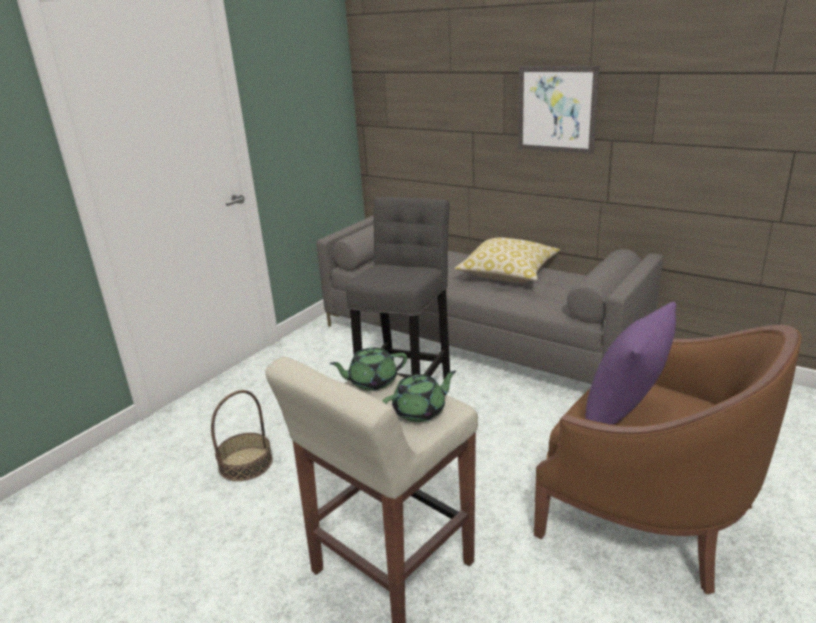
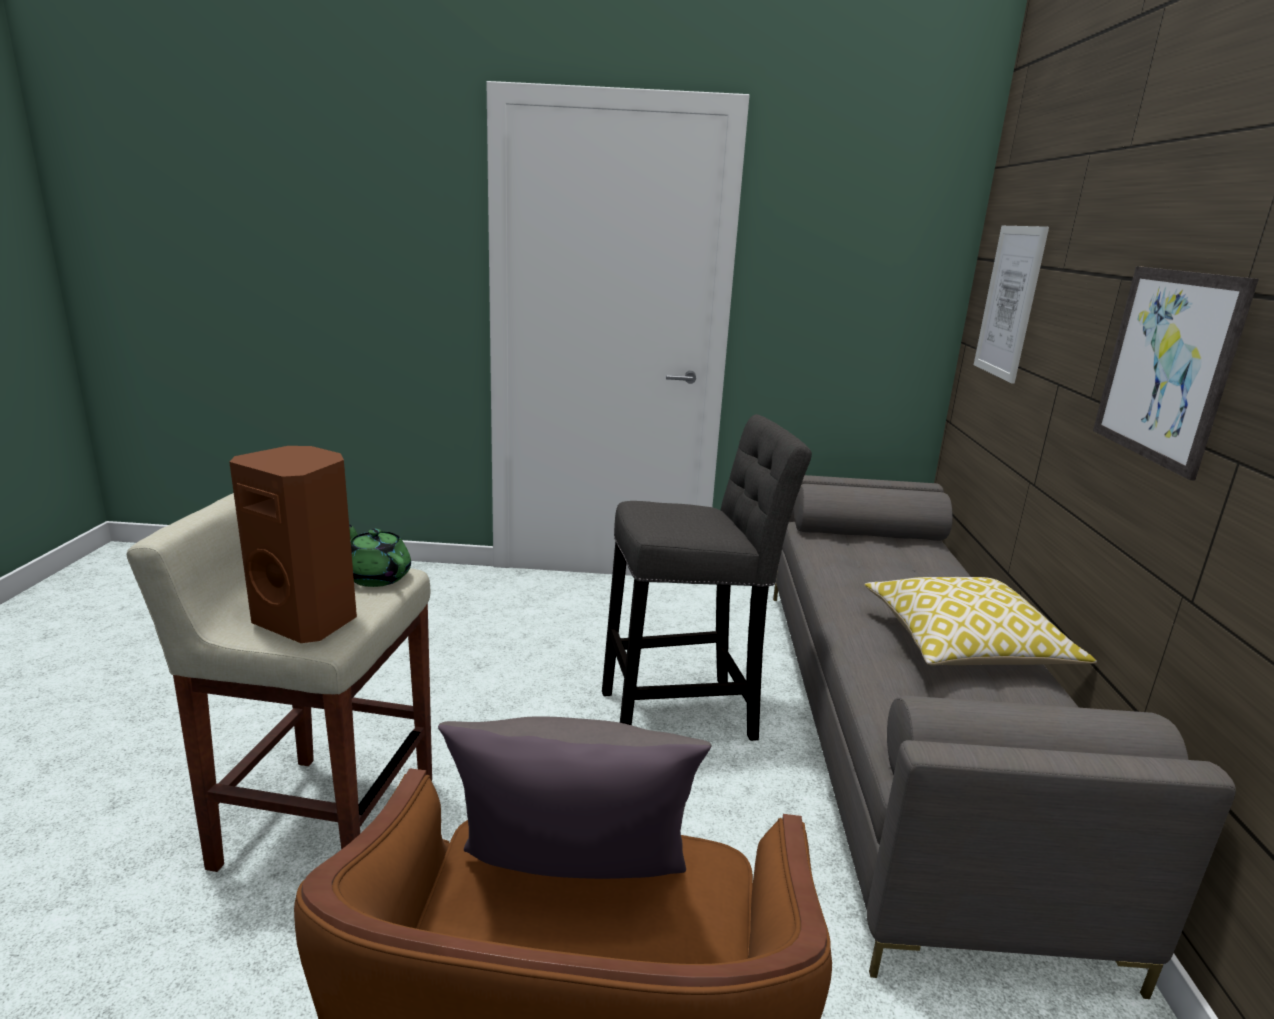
camera: 55 degrees right, 5 degrees down
(245, 463) = (462, 648): basket -> none
(406, 95) = (1009, 302): none -> picture
(420, 411) = (309, 620): green teapot -> brown speaker
(625, 415) = (572, 891): purple pillow -> grey pillow

